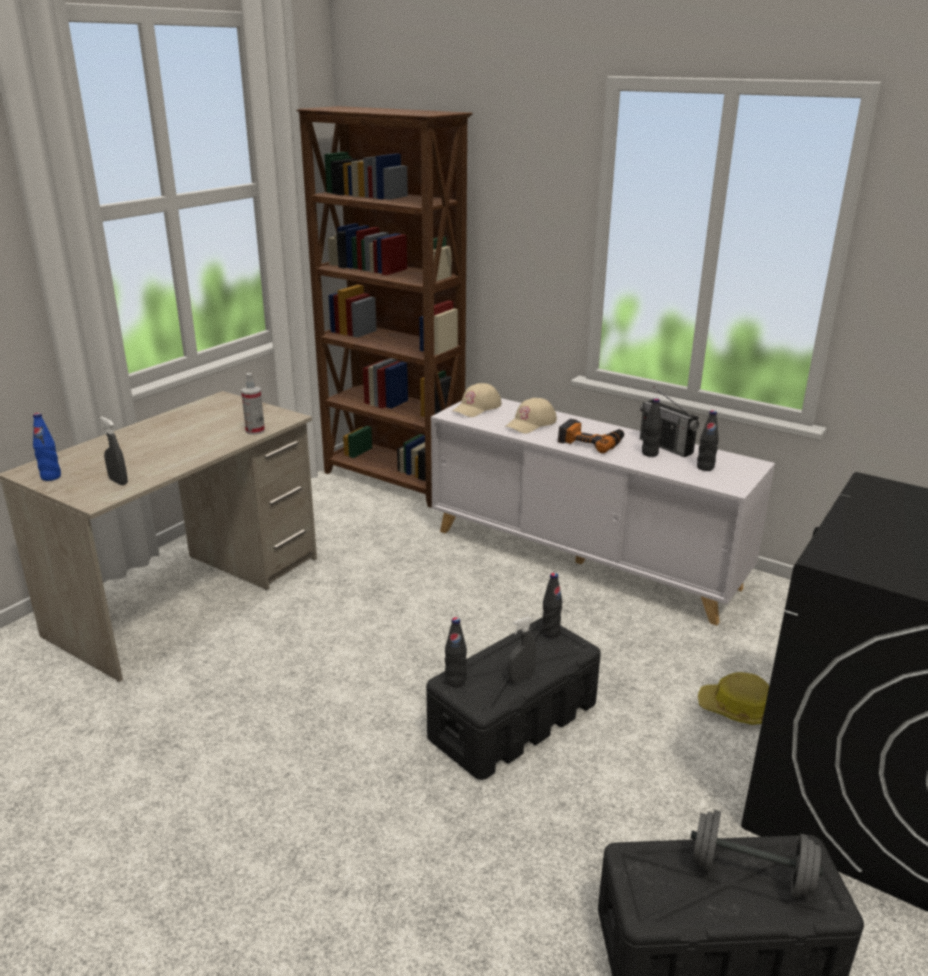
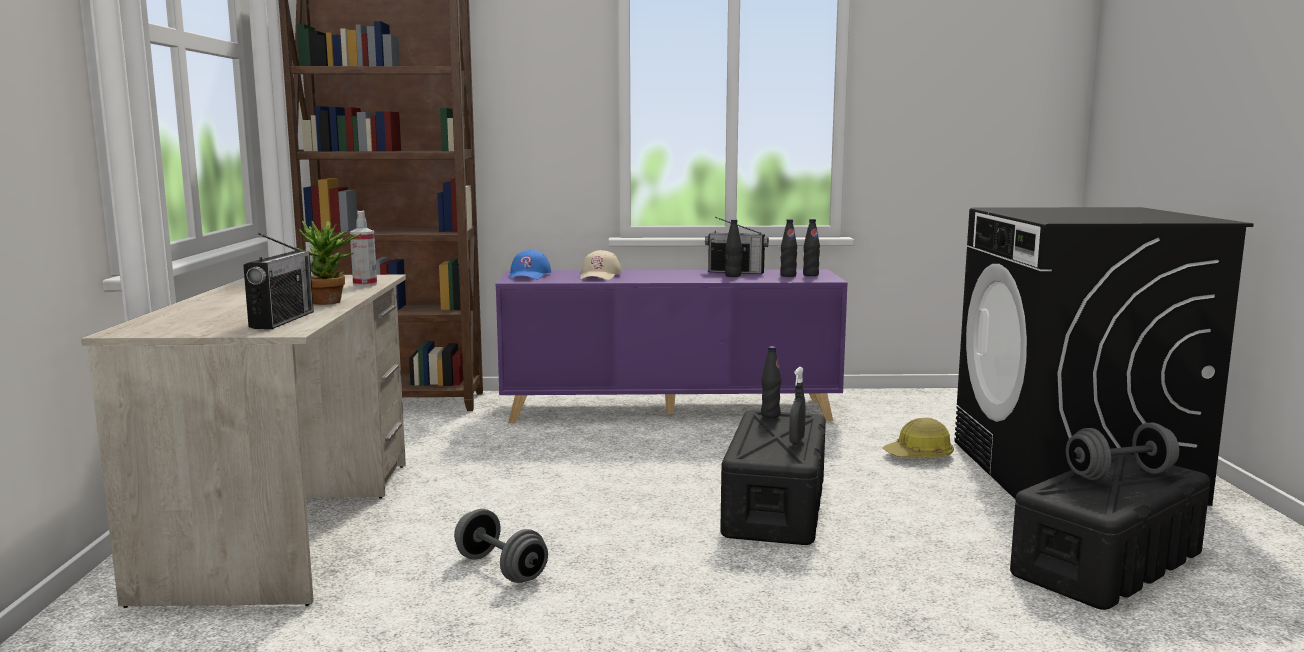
camera: 35 degrees left, 15 degrees down
(51, 477) = (175, 329): blue bottle -> none
(118, 481) = (282, 320): grey spray bottle -> radio
(187, 459) = (331, 302): none -> potted plant
(250, 699) = (501, 568): none -> grey dumbbell
(455, 680) = (748, 454): black bottle -> black bottle (810, 275)
(477, 408) = (529, 275): beige cap -> blue cap
(584, 558) = (670, 410): white cabinet -> purple cabinet
(591, 441) = (673, 277): power drill -> none

